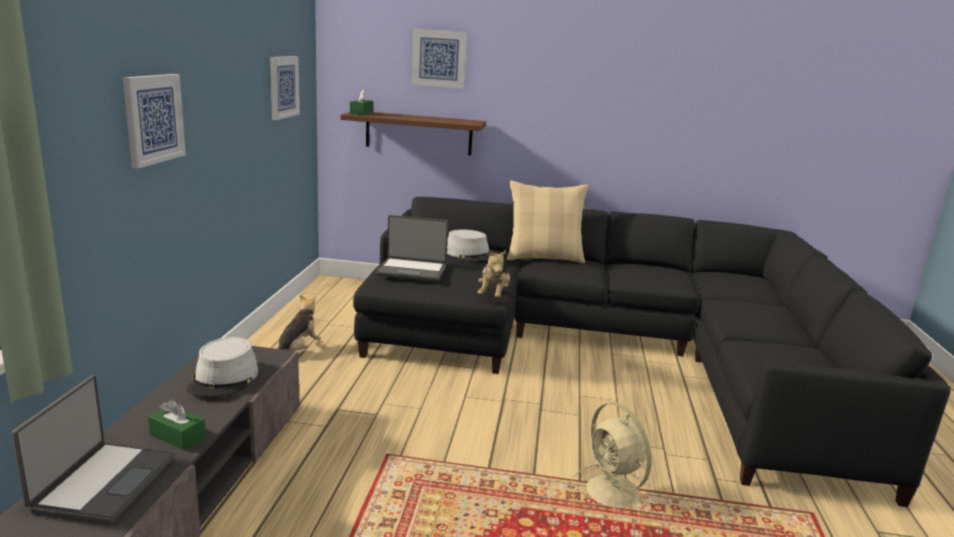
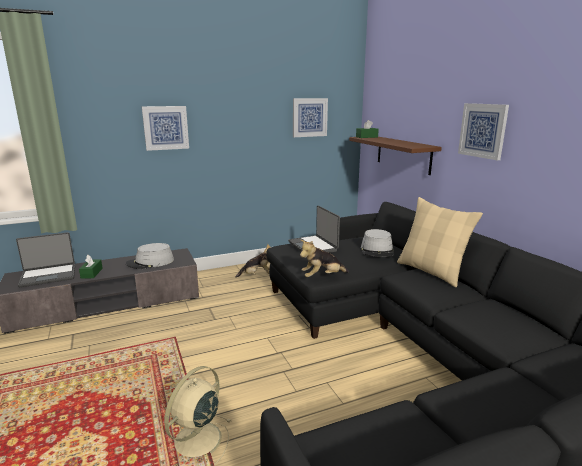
camera: 60 degrees right, 0 degrees up
(439, 58) = (417, 95): picture -> picture (483, 130)

